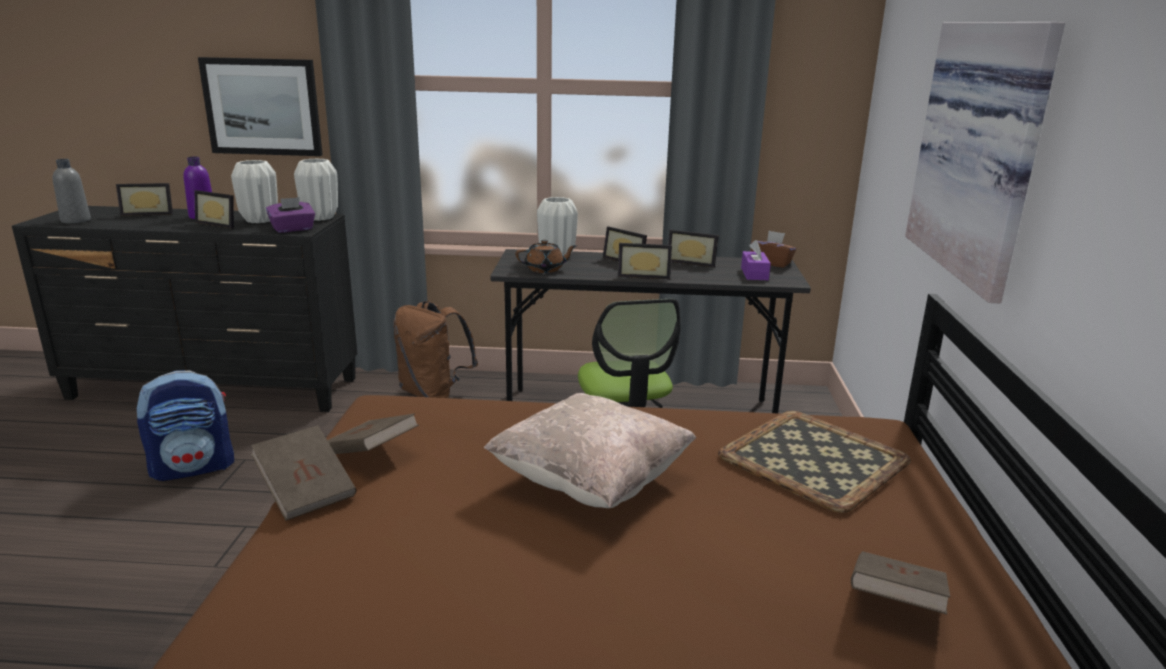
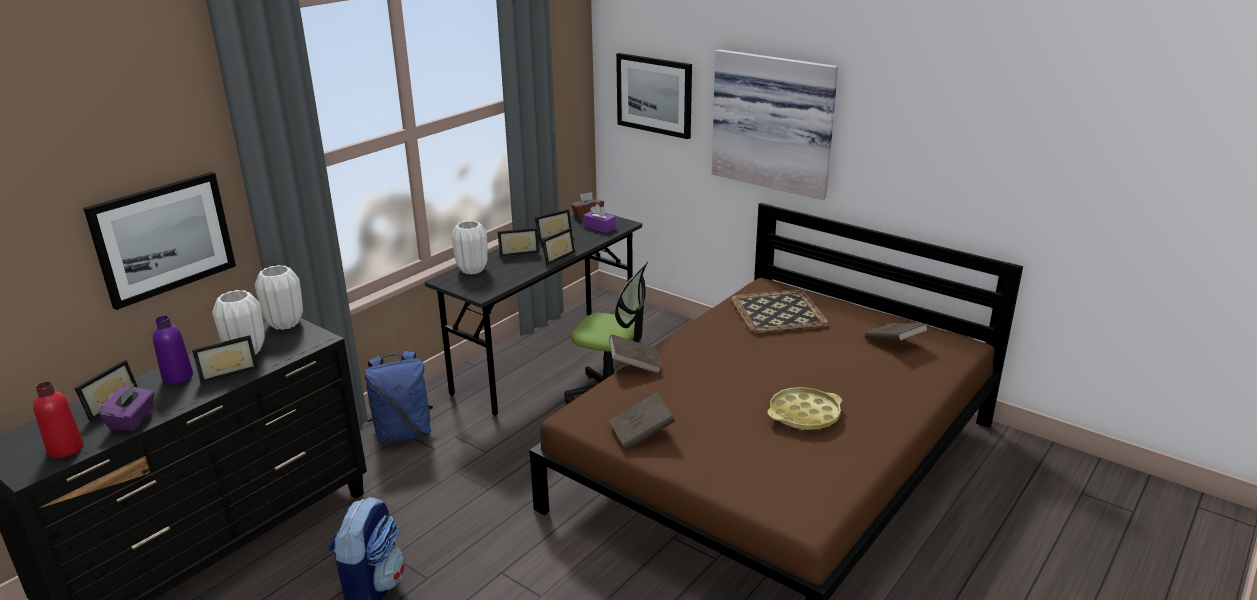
camera: 55 degrees left, 5 degrees up
(76, 220) = (66, 449): grey bottle -> red bottle
(293, 229) = (308, 341): purple tissue box -> purple tissue box (133, 420)
(306, 491) = (668, 463): brown book -> brown book (634, 365)
(434, 394) = (403, 434): brown backpack -> blue backpack
(528, 567) = (804, 414): none -> yellow tray
(545, 269) = (496, 282): brown teapot -> none
(590, 482) = (743, 375): beige pillow -> none
(900, 112) = (654, 95): none -> picture

